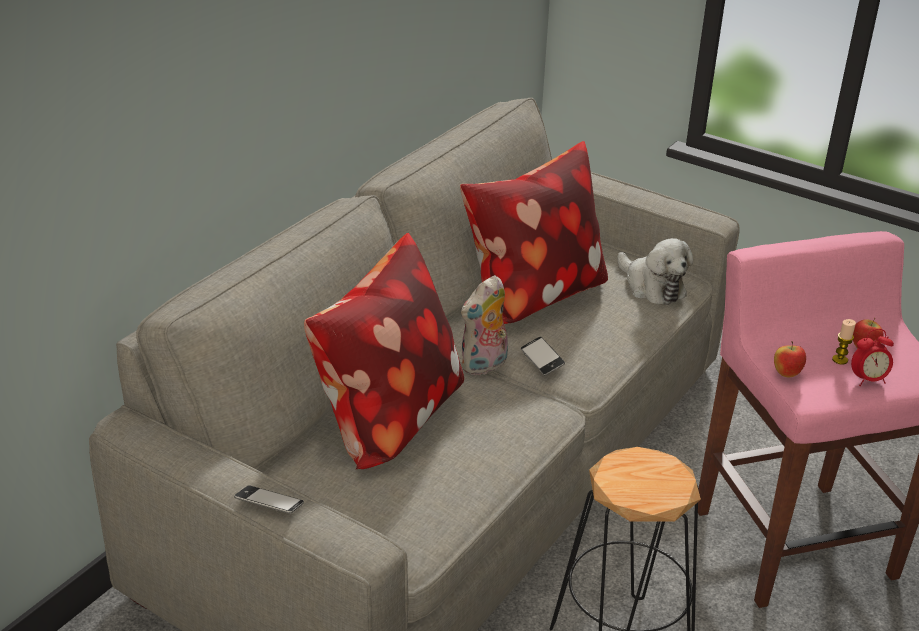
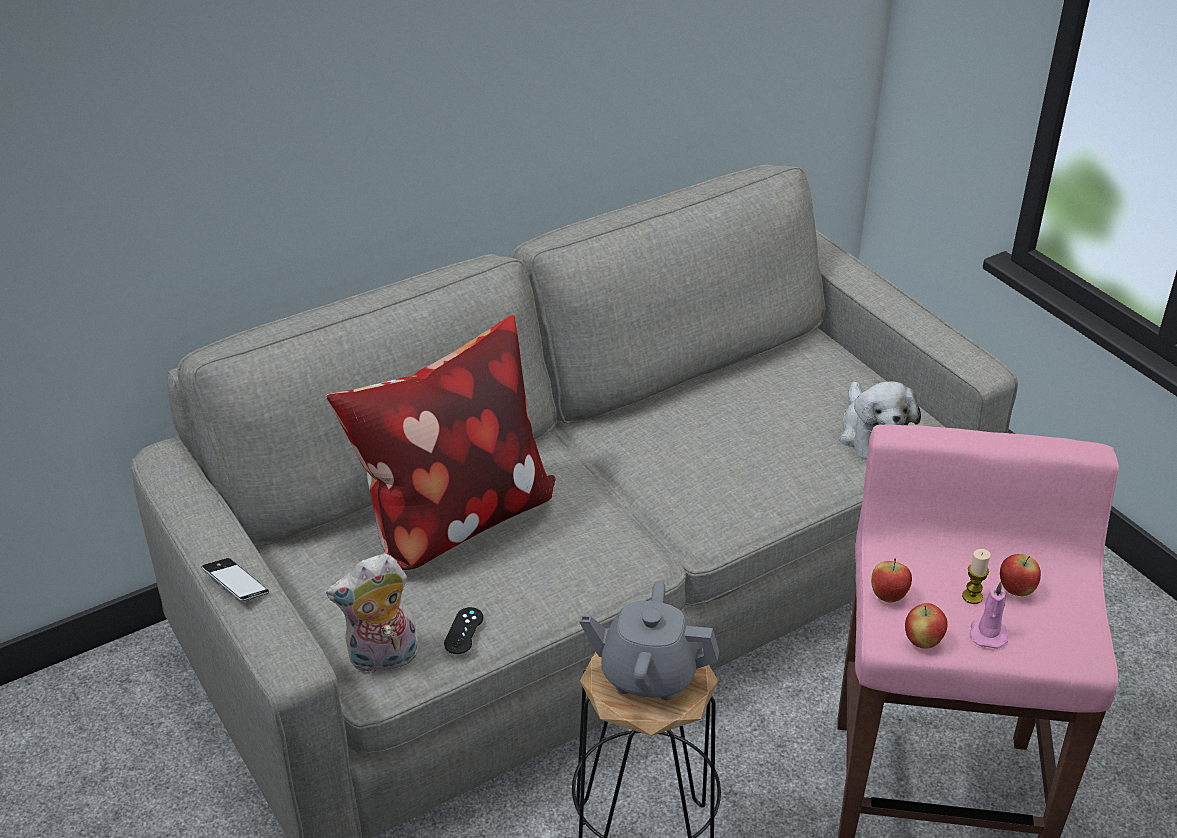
camera: 25 degrees right, 5 degrees up
(456, 497) = (463, 631): none -> black game controller
(484, 366) = (606, 484): plush toy -> plush toy (382, 659)
(532, 296) = (715, 412): pillow -> none
(542, 360) = (671, 494): phone -> none
(643, 478) = (648, 674): none -> grey teapot
(832, 396) = (922, 641): none -> apple
(868, 380) = (987, 633): alarm clock -> pink candle

